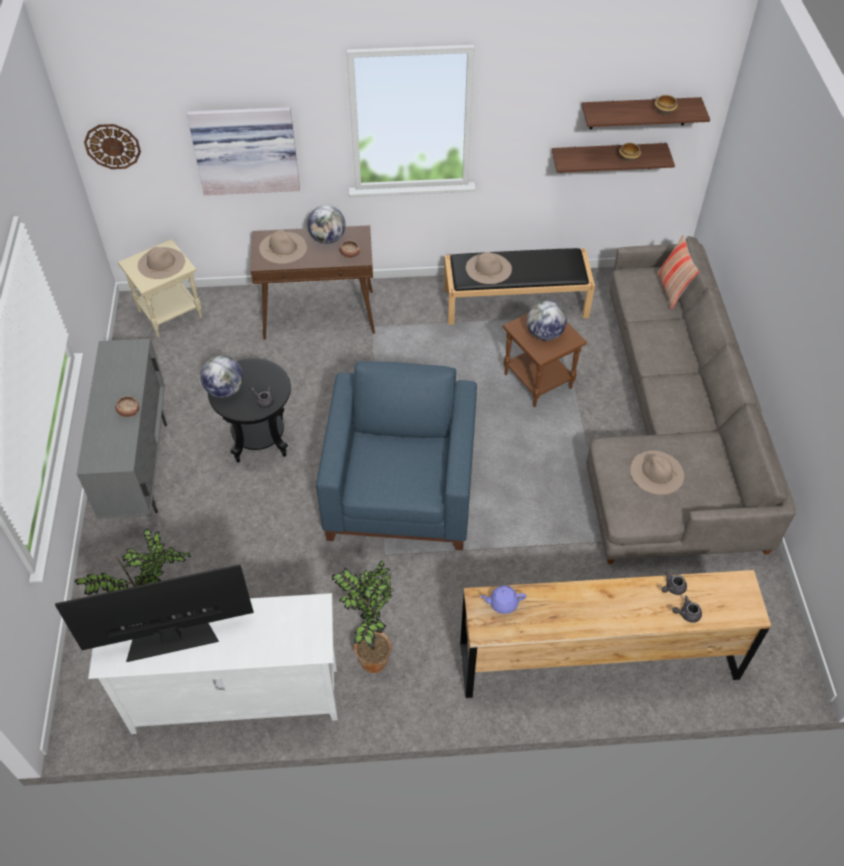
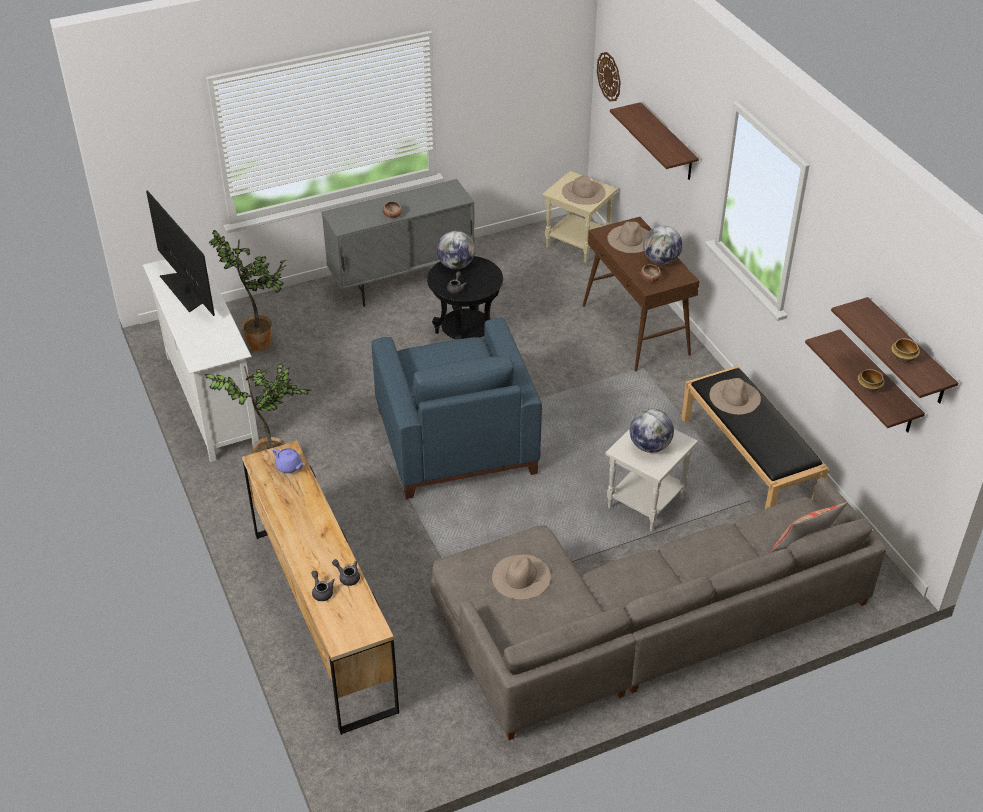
camera: 70 degrees right, 10 degrees down
(245, 149) = (667, 142): picture -> shelf
(401, 491) = (454, 440): blue armchair -> blue armchair turned 90 degrees clockwise
(502, 603) = (289, 467): purple teapot -> purple teapot turned 150 degrees clockwise
(539, 381) = (646, 504): brown side table -> white side table

